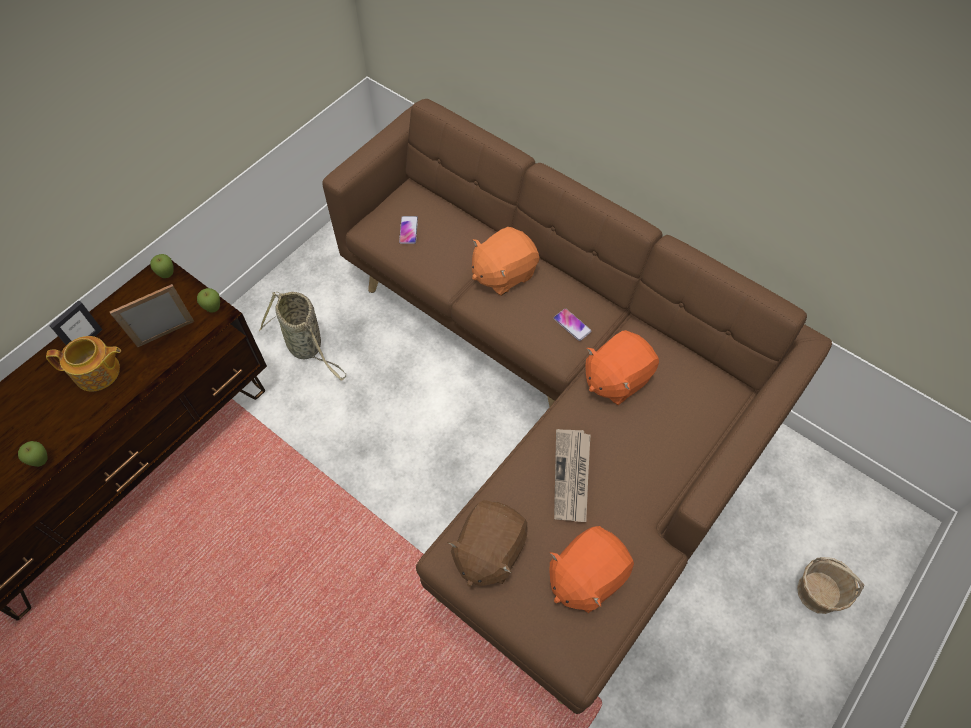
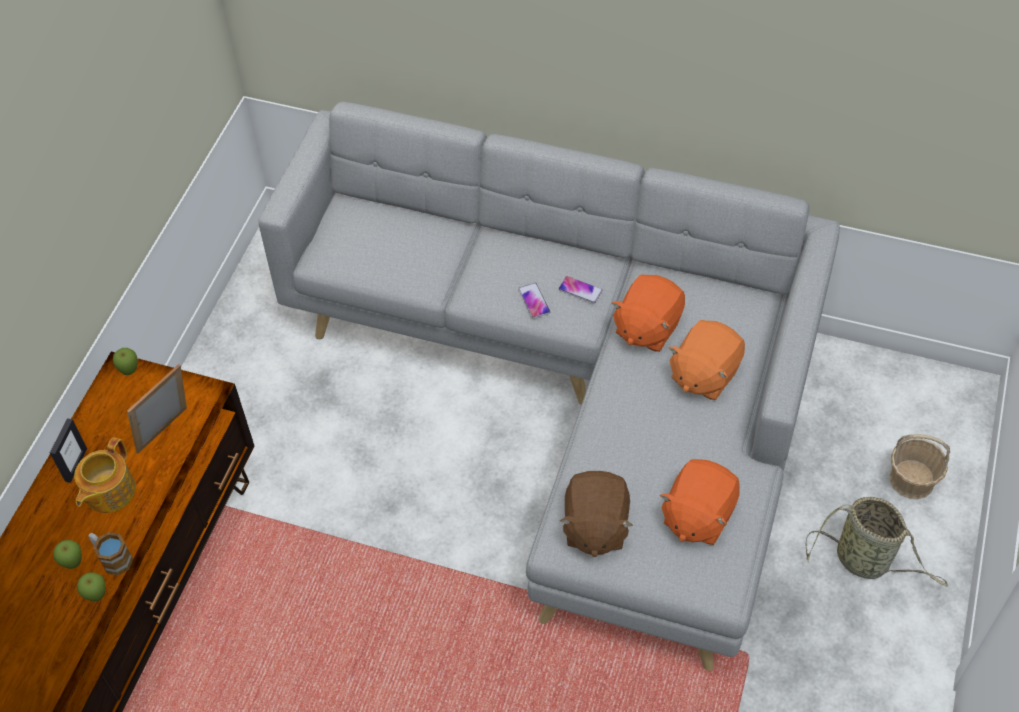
camera: 20 degrees left, 5 degrees down
(71, 432) = (112, 558): none -> mug
(98, 372) = (108, 492): teapot -> teapot turned 135 degrees clockwise
(214, 309) = (202, 389): apple -> apple (73, 564)
(307, 347) = (274, 420): basket -> basket (866, 561)
(408, 230) = (364, 248): phone -> phone (534, 301)
(503, 273) = (486, 261): orange plush toy -> orange plush toy (703, 374)
(552, 418) = (580, 404): brown sofa -> grey sofa
(572, 476) = (644, 432): newspaper -> none

